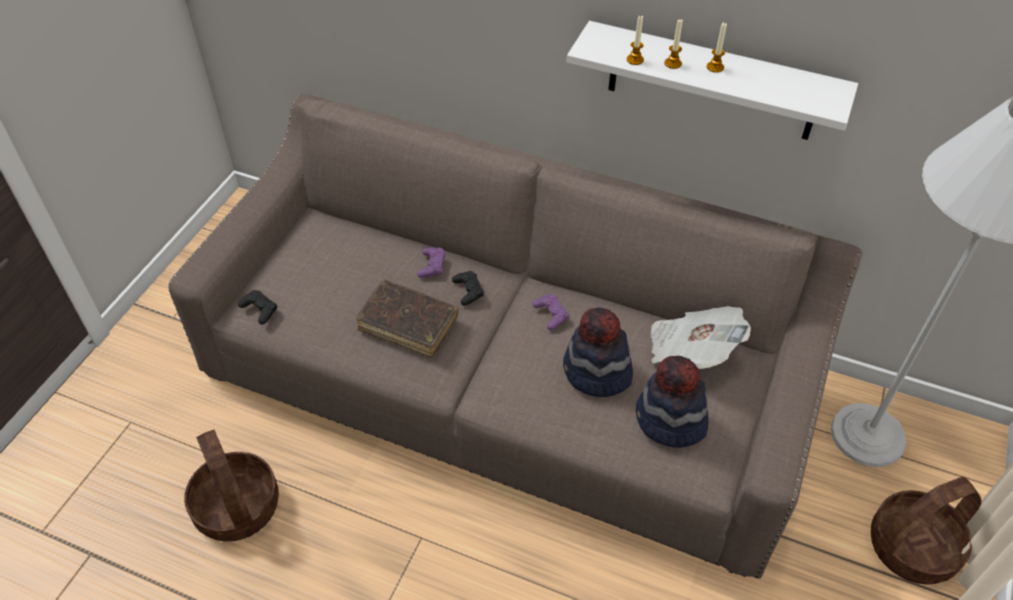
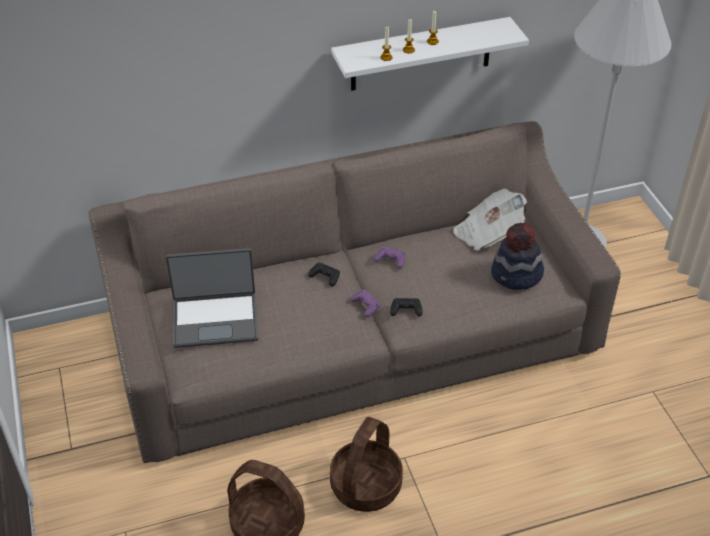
camera: 40 degrees left, 5 degrees down
(259, 310) = (202, 369): black game controller -> black game controller (406, 310)
(322, 269) = (215, 320): none -> laptop
(408, 324) = (312, 316): brown book -> none
(432, 266) = (285, 275): purple game controller -> purple game controller (365, 305)
(596, 373) = (452, 275): hat -> none
(912, 546) = (652, 284): basket -> basket (365, 485)

